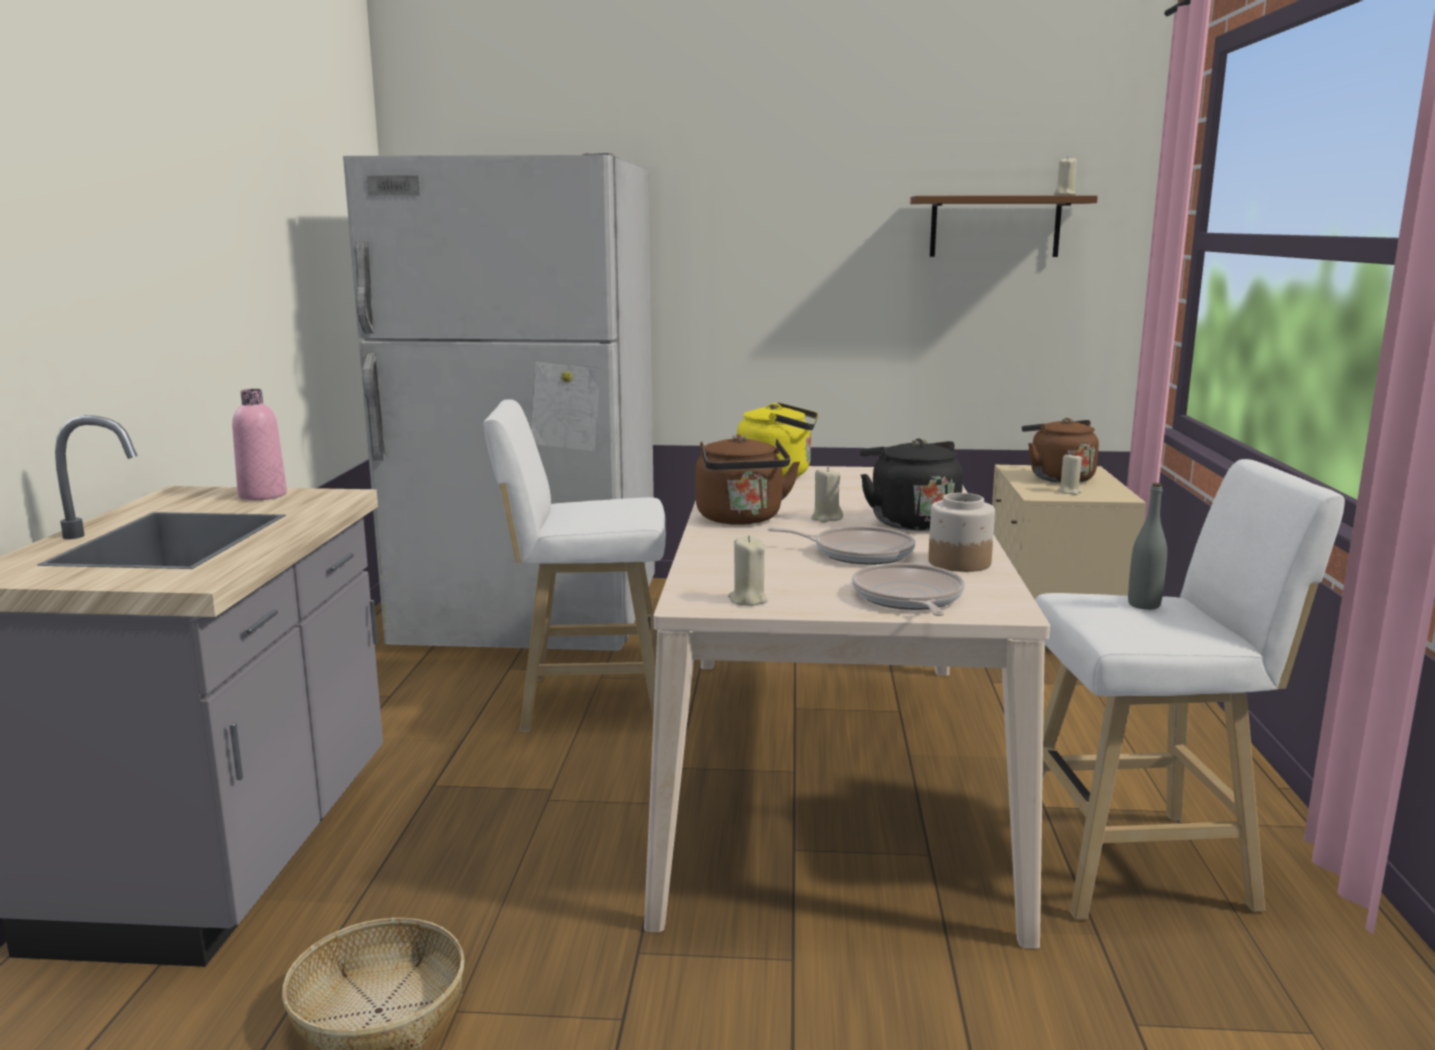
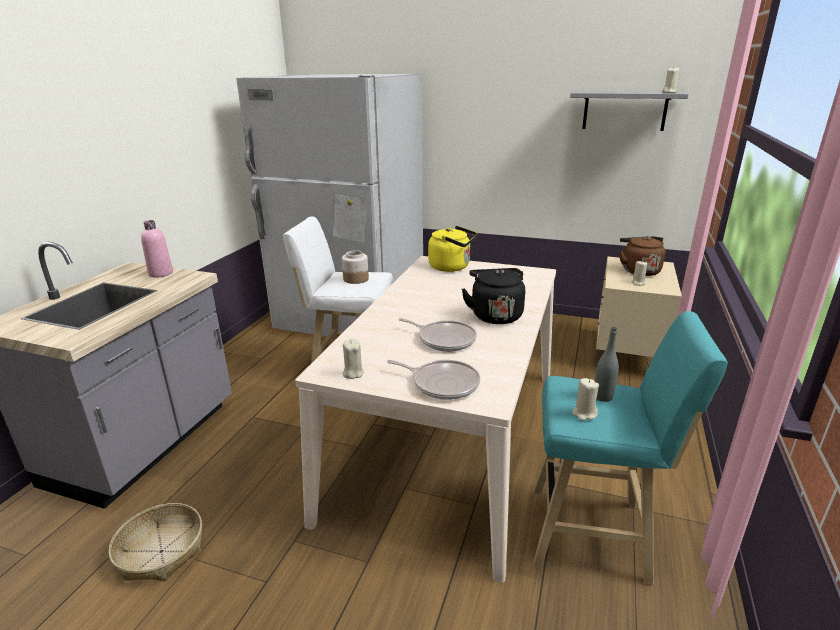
camera: 15 degrees right, 10 degrees up
(741, 519) = (402, 303): brown kettle -> none
(826, 518) = (449, 307): beige candle -> beige candle (584, 413)
(908, 598) = (442, 383): frying pan -> frying pan turned 105 degrees clockwise
(958, 563) = (496, 355): jar -> jar (355, 279)
(995, 227) = (624, 111): brown shelf -> grey shelf
(1142, 864) = (594, 535): white stool -> turquoise stool

